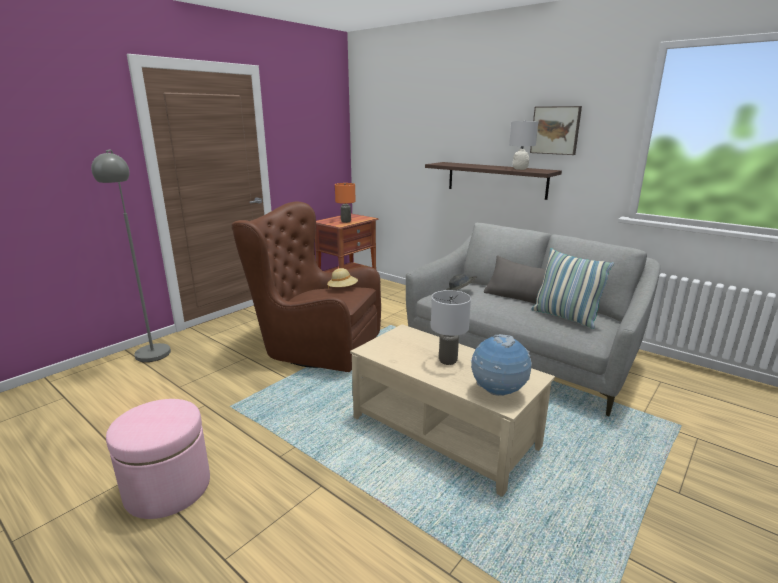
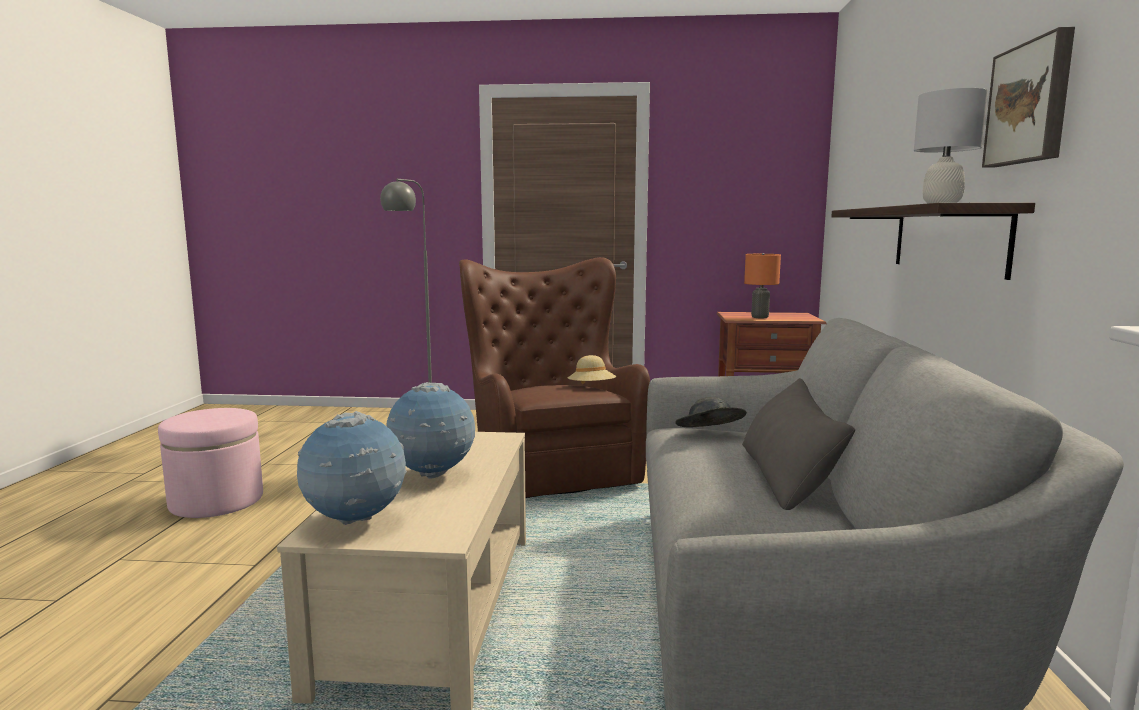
camera: 55 degrees right, 10 degrees down
(447, 360) = (432, 475): white table lamp -> globe
(565, 317) = (756, 519): pillow -> none

